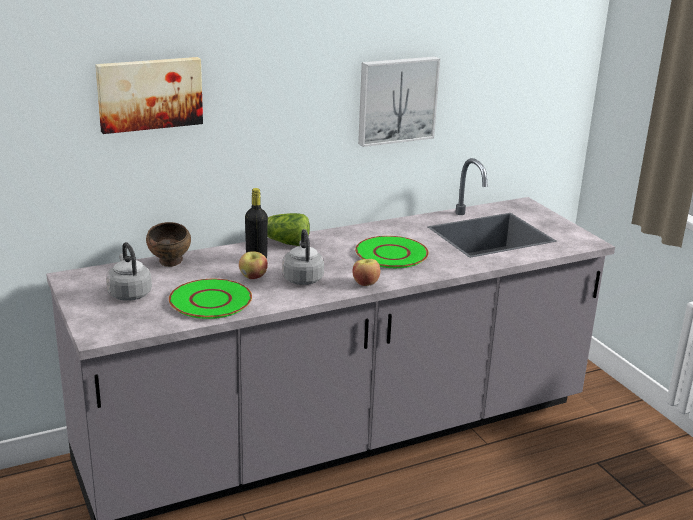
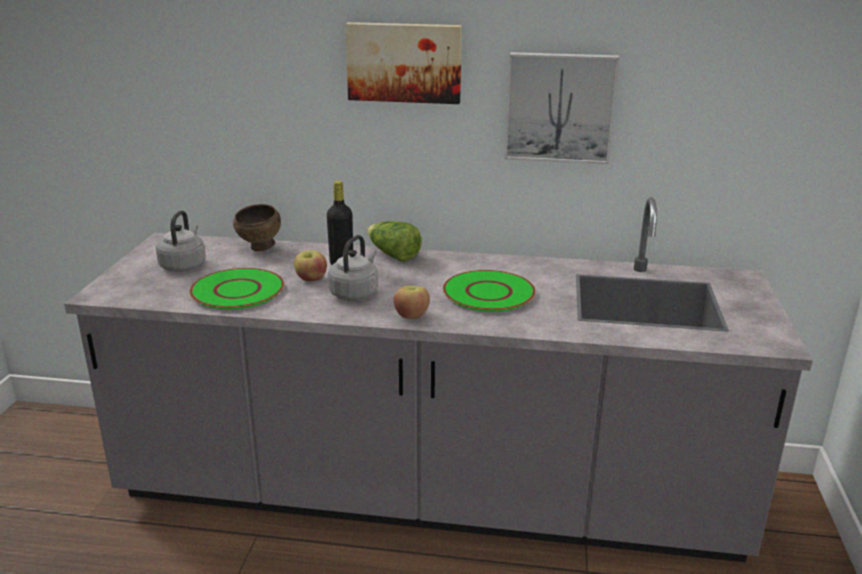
camera: 35 degrees right, 0 degrees up
(149, 93) = (253, 61): picture -> picture (404, 62)

